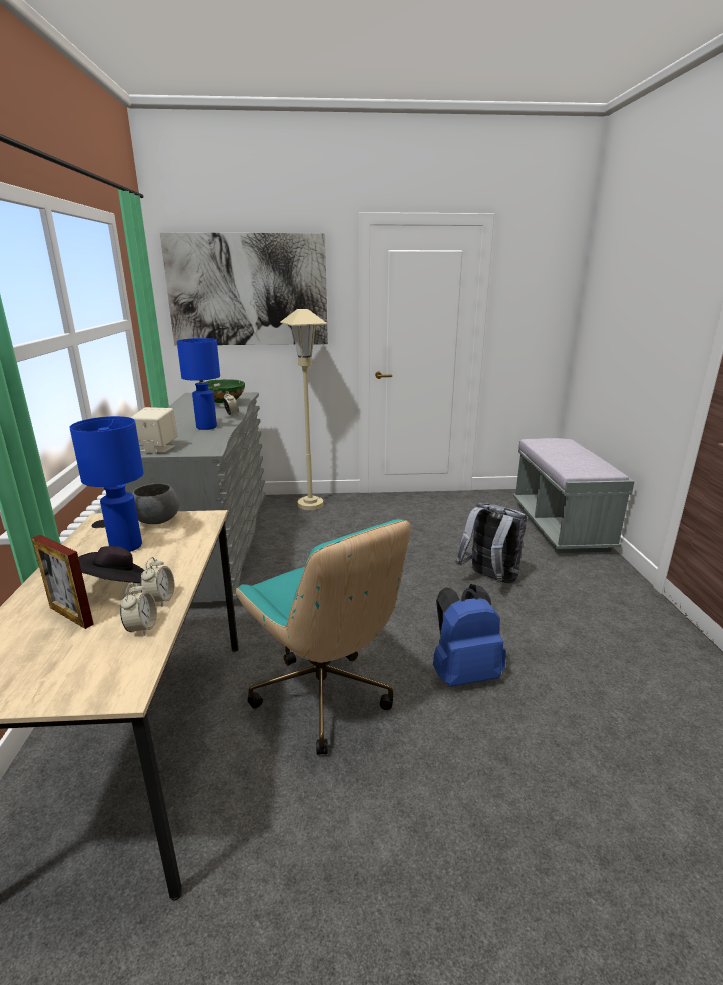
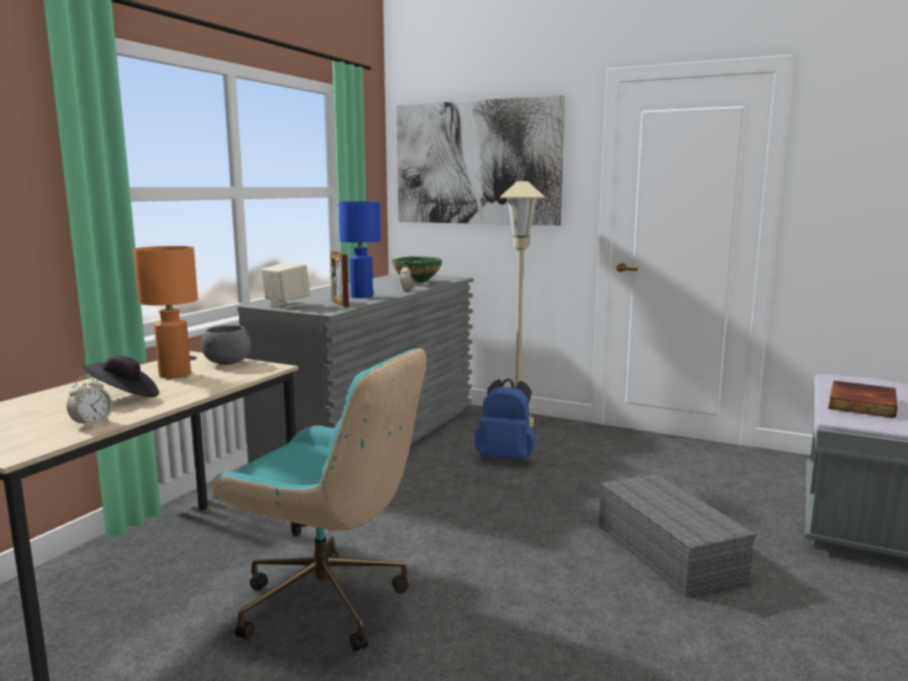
camera: 30 degrees right, 10 degrees down
(71, 616) = (64, 406): picture frame -> picture frame (340, 303)
(126, 547) = (175, 375): blue table lamp -> orange table lamp
(160, 600) = (135, 410): alarm clock -> none
(324, 701) = (328, 607): turquoise office chair -> turquoise office chair turned 60 degrees counterclockwise
(463, 673) = (511, 636): blue backpack -> blue backpack (506, 458)
(489, 579) = (665, 550): grey backpack -> grey storage box
(570, 459) = (859, 403): none -> book

